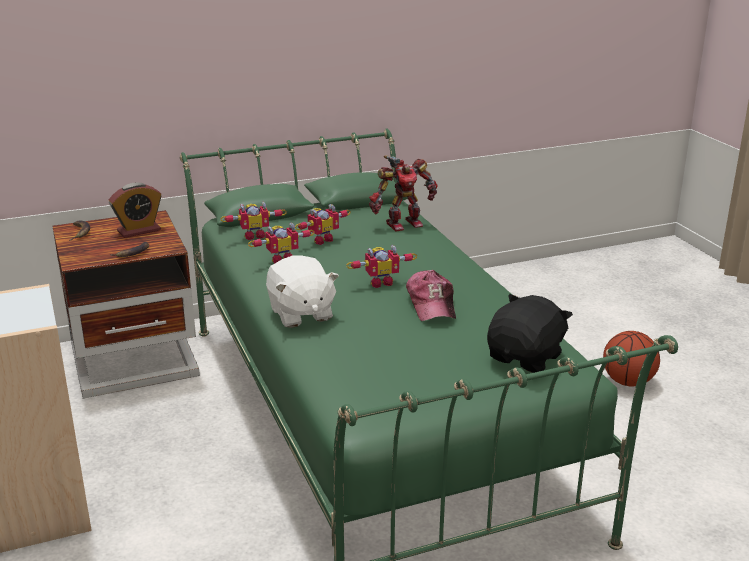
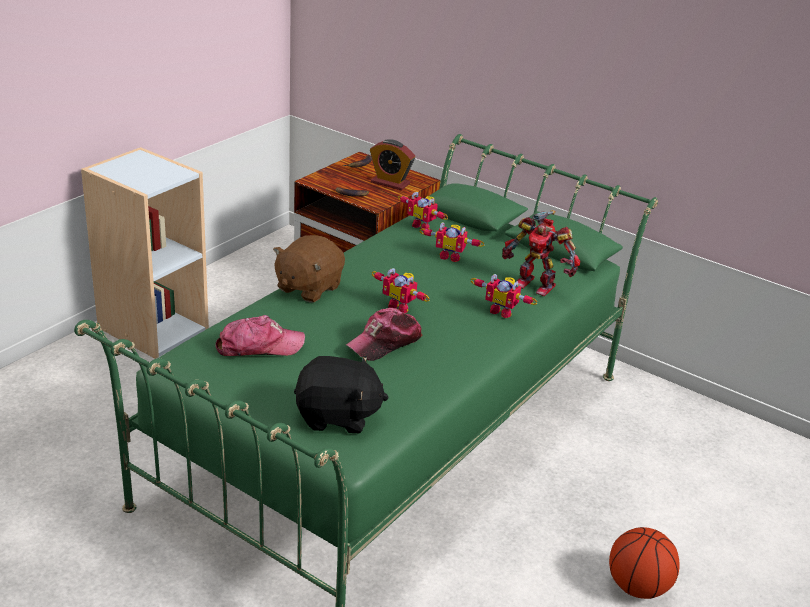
camera: 55 degrees right, 5 degrees up
(281, 259) = (392, 250): toy robot -> toy robot (502, 311)
(300, 314) = (308, 288): white plush toy -> brown plush toy
(382, 364) = (259, 346): none -> cap

